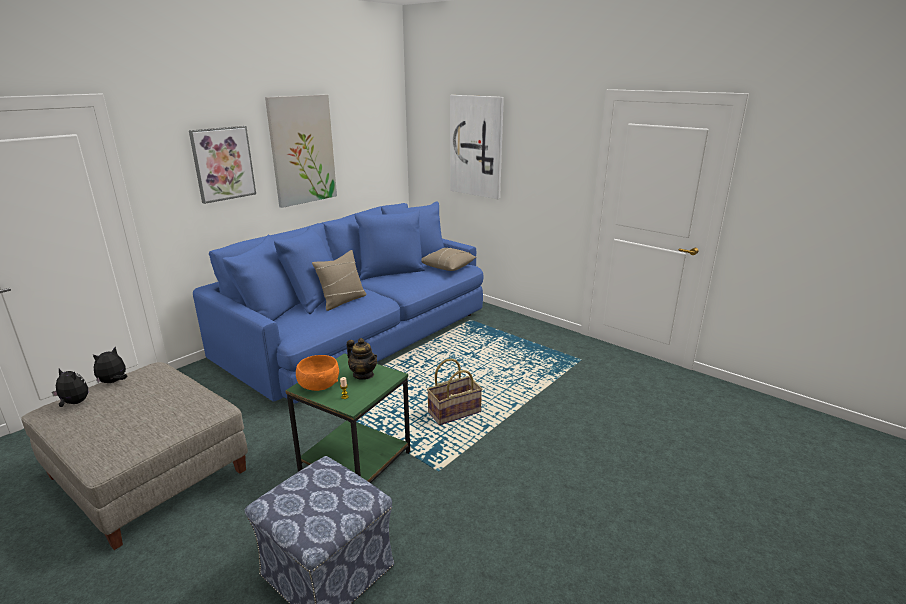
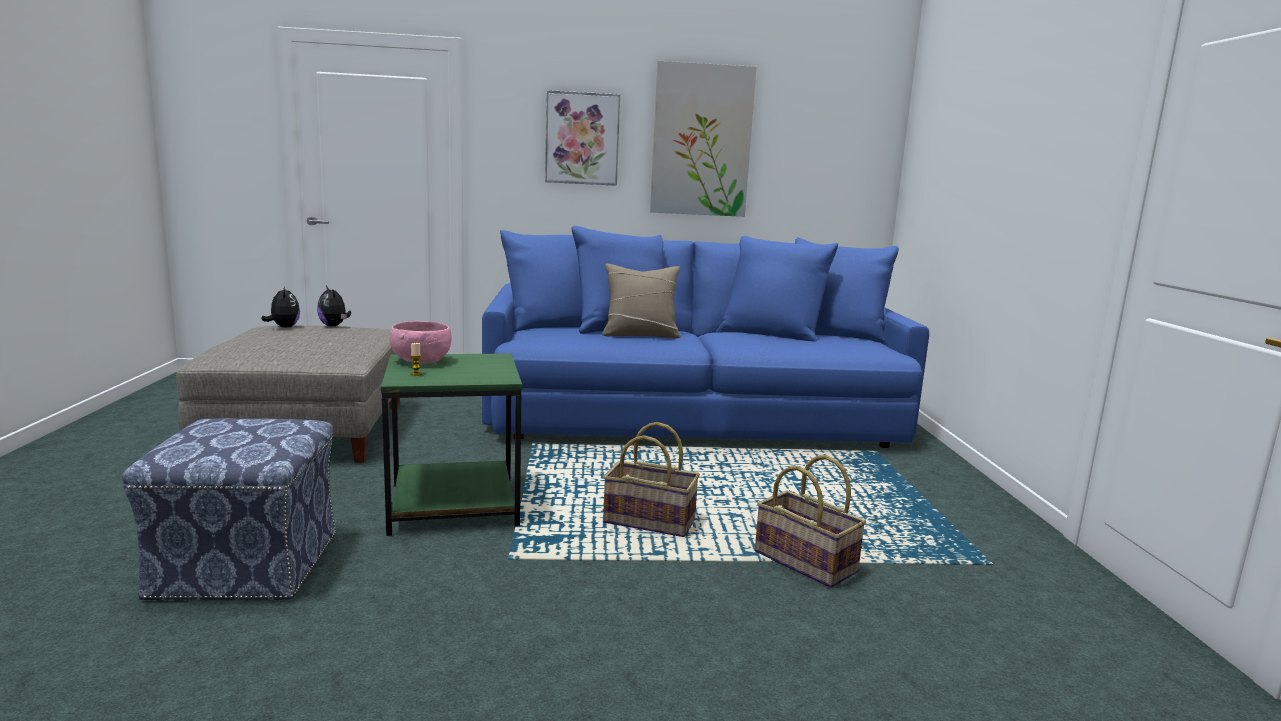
camera: 45 degrees right, 10 degrees down
(114, 382) = (334, 326): plush toy -> plush toy turned 120 degrees counterclockwise
(318, 386) = (420, 361): orange bowl -> pink bowl
(363, 375) = (479, 369): teapot -> none
(447, 266) = (859, 346): beige pillow -> none
(476, 146) = (973, 150): picture -> none
(535, 395) = (806, 562): none -> basket

